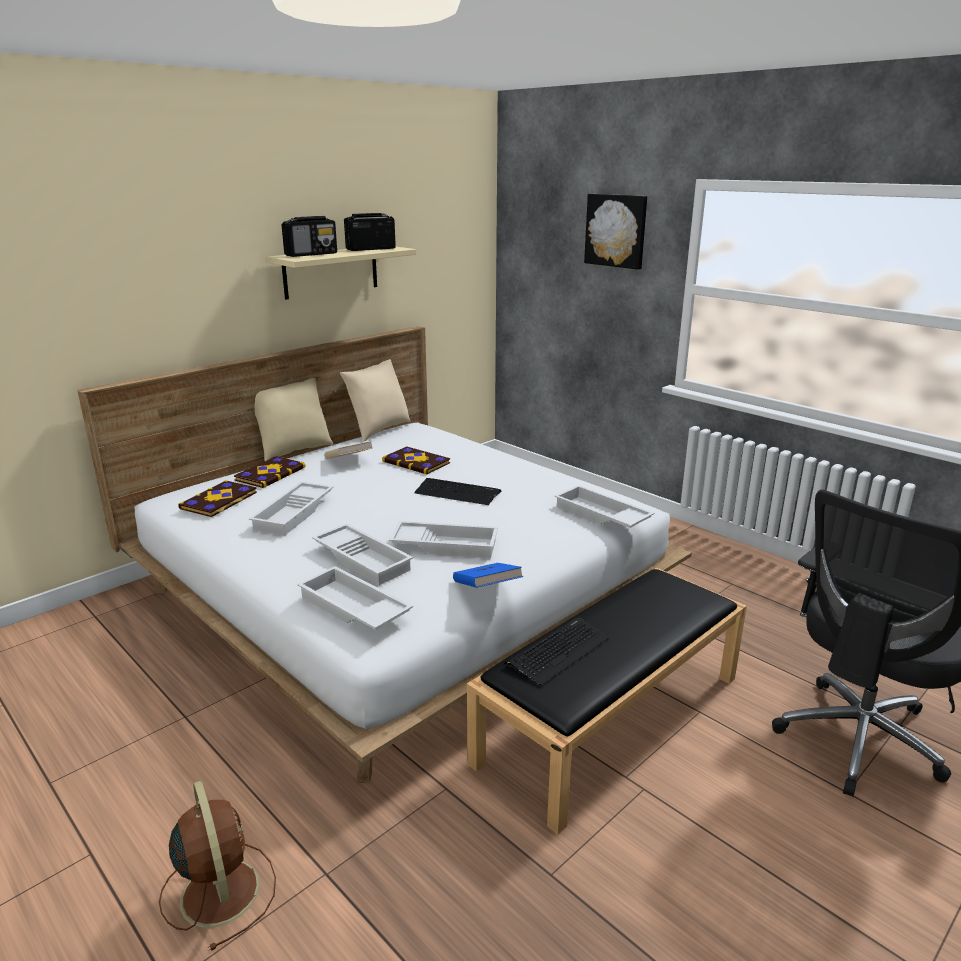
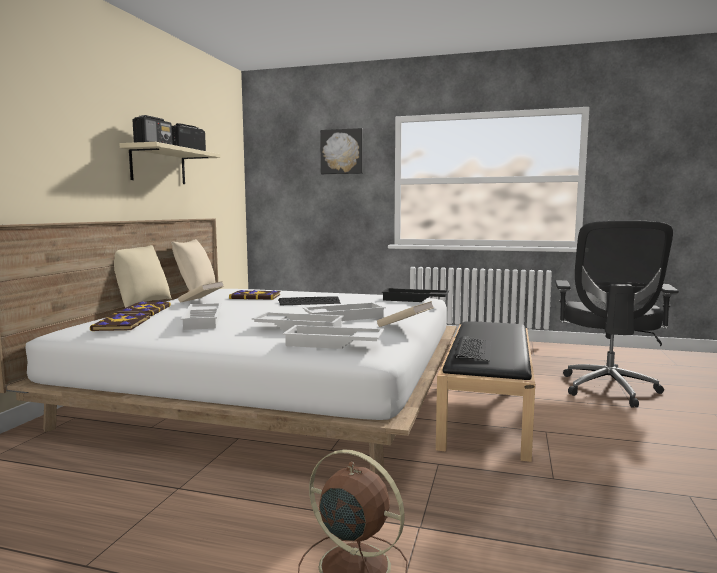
camera: 30 degrees left, 15 degrees down
(486, 590) = (405, 326): blue book -> beige book
(600, 516) = (414, 300): white tray -> black tray

